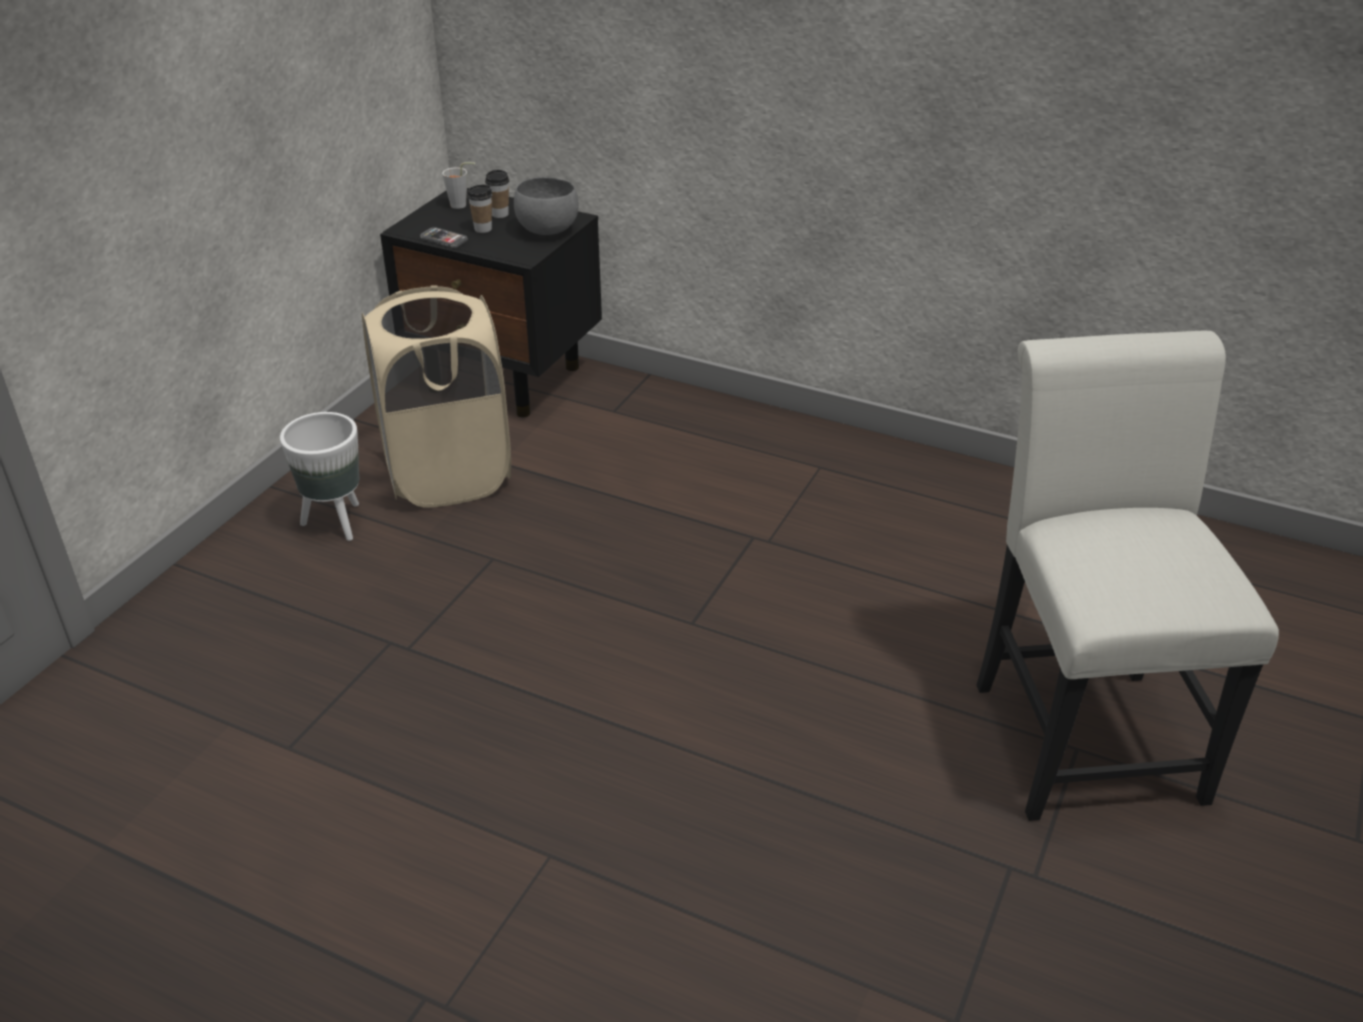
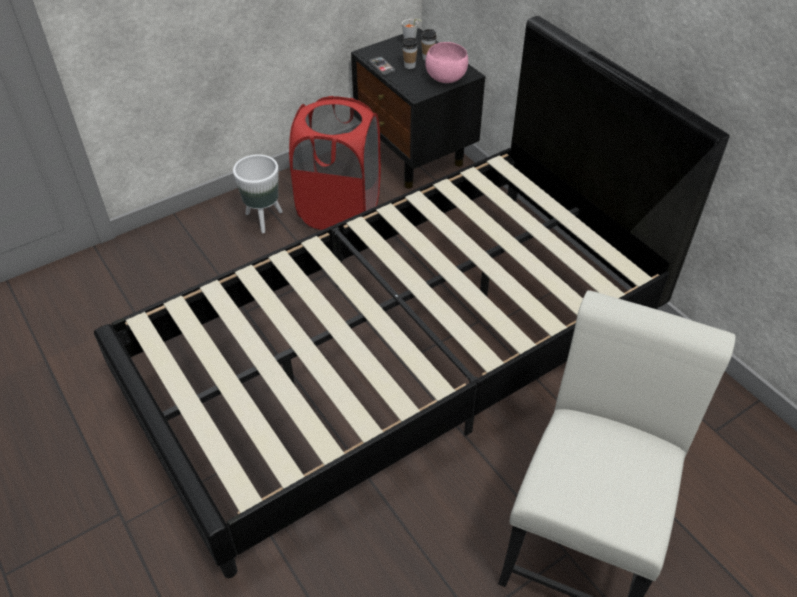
camera: 30 degrees right, 10 degrees up
(448, 474) = (340, 210): beige laundry basket -> red laundry basket
(546, 230) = (445, 78): grey bowl -> pink bowl
(682, 617) = (399, 356): none -> black bed

